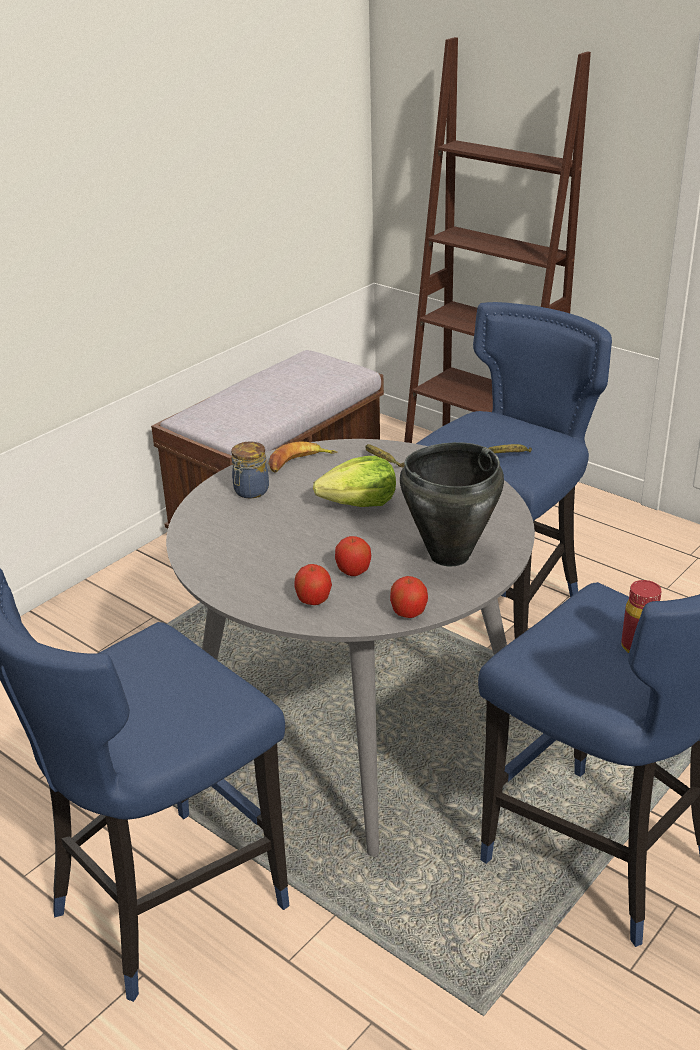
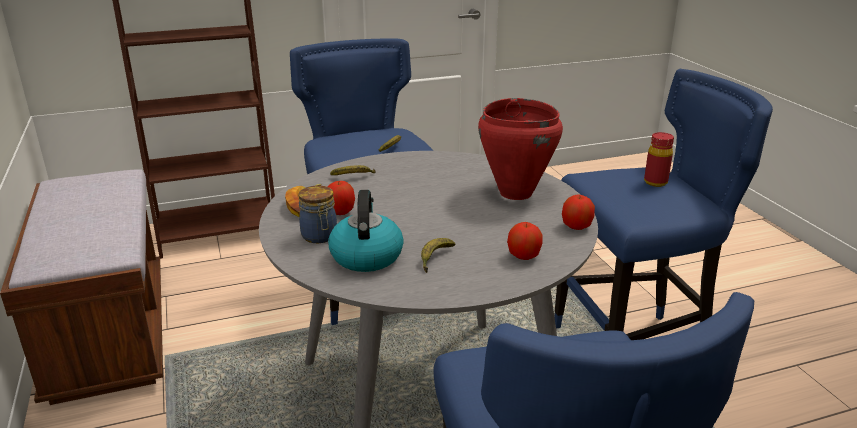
camera: 60 degrees left, 5 degrees down
(238, 524) = (366, 256): none -> kettle
(265, 557) = (435, 258): none -> banana
(353, 571) = (498, 230): apple -> apple (340, 212)
(360, 504) = (404, 201): lettuce -> none
(448, 555) = (515, 193): black cooking pot -> red cooking pot

